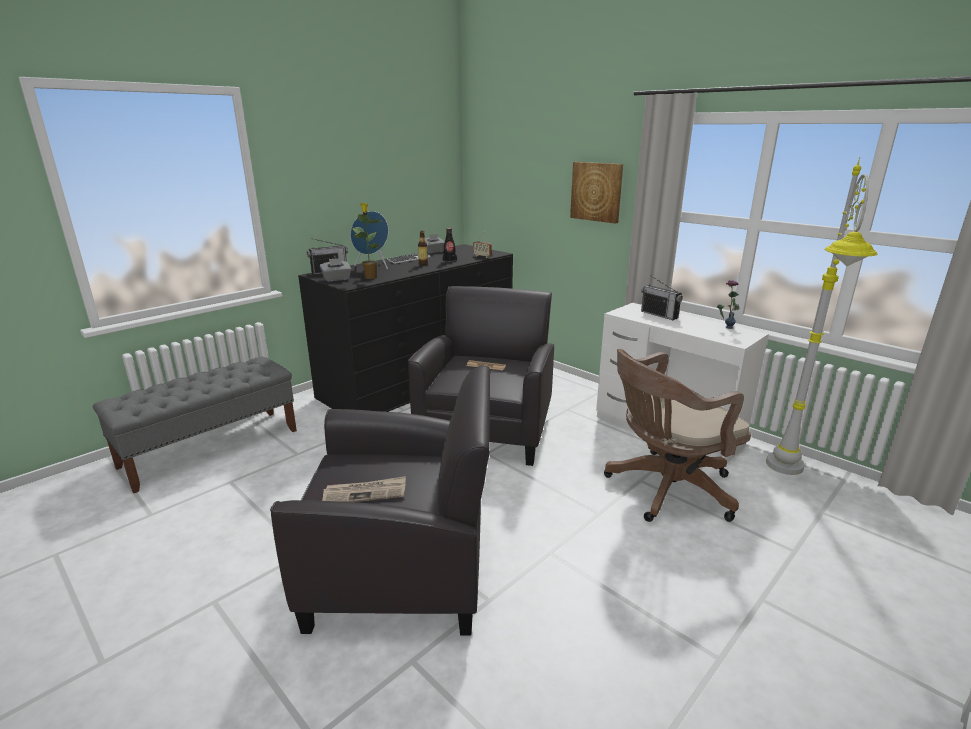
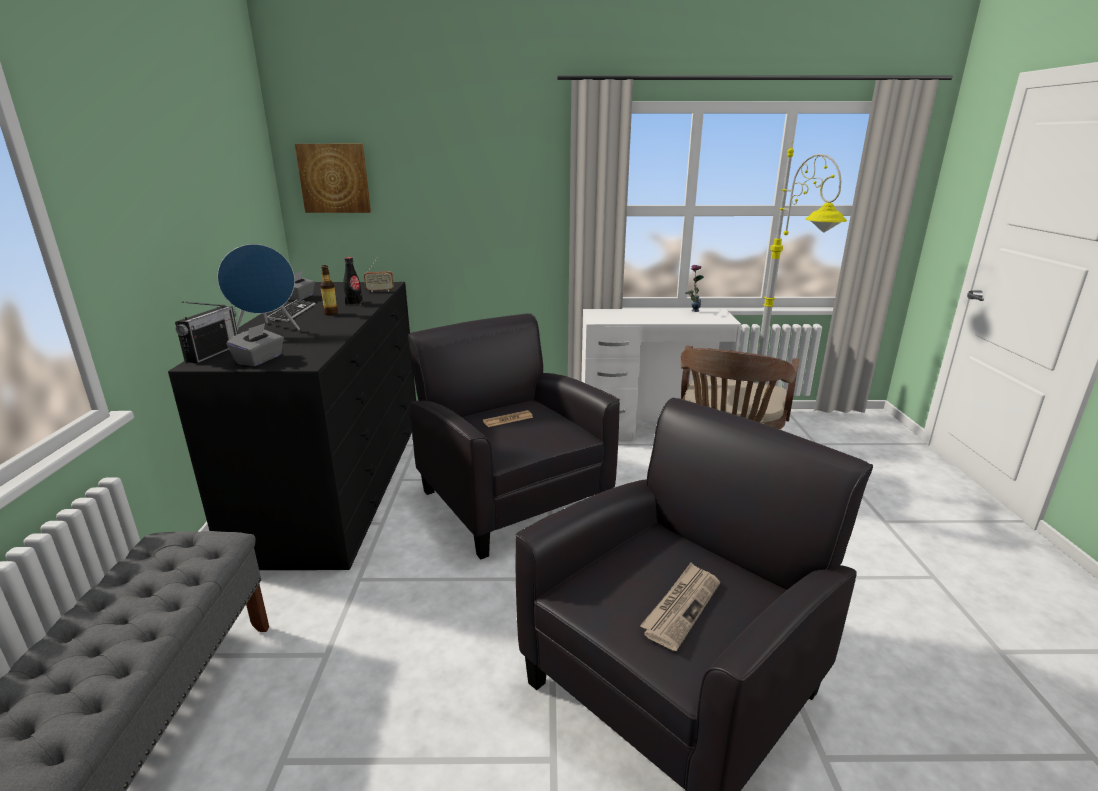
camera: 45 degrees left, 0 degrees up
(370, 277) = (304, 344): potted plant -> none
(596, 192) = (508, 192): picture -> picture (334, 178)
(659, 315) = (628, 314): radio -> none

